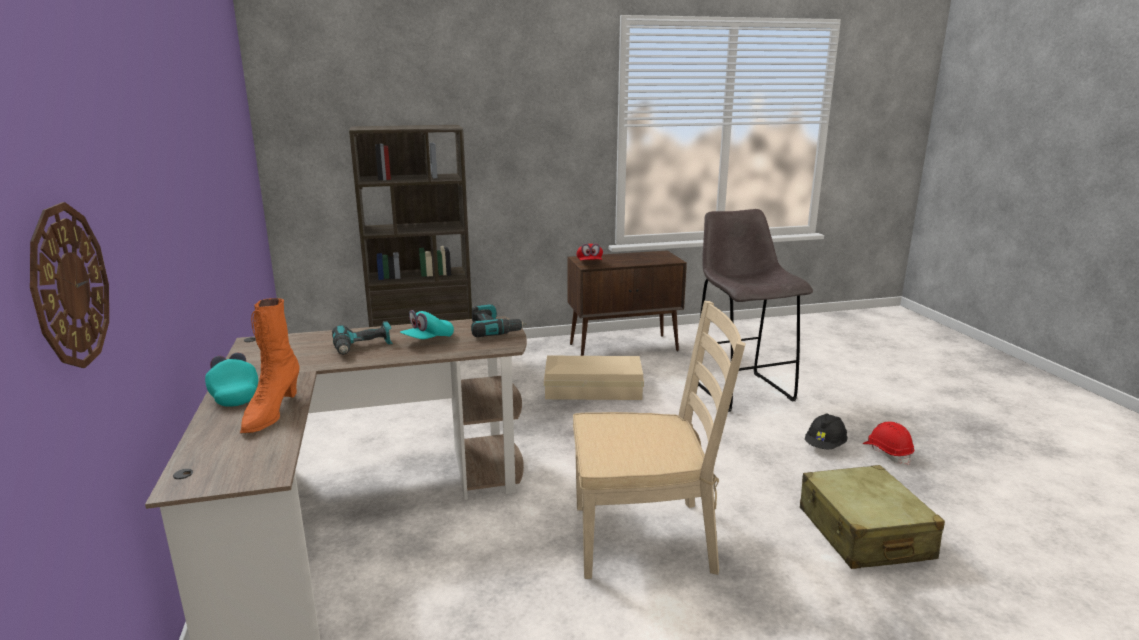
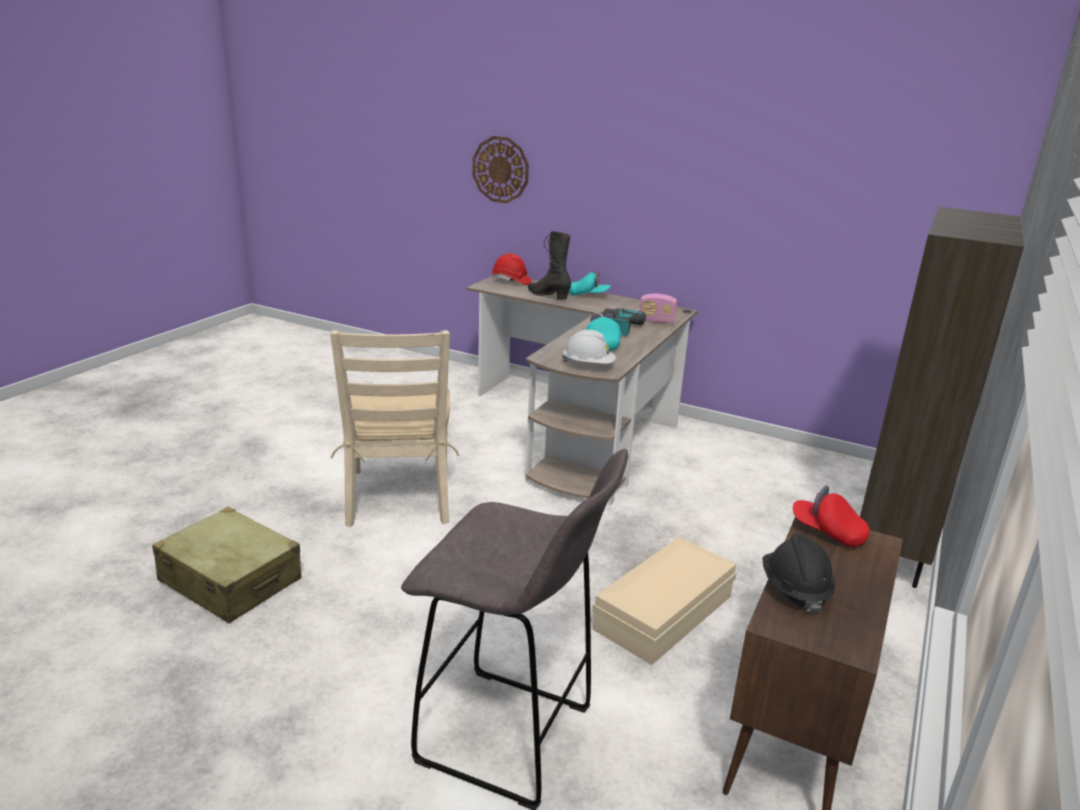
camera: 130 degrees right, 5 degrees up
(271, 413) = (548, 296): orange boot -> black boot
(312, 341) = (656, 321): none -> radio
(494, 329) = (588, 365): power drill -> white hard hat
(644, 538) = (399, 496): beige chair -> beige chair turned 45 degrees counterclockwise
(825, 446) = (317, 679): black hard hat -> black hard hat (794, 589)
(887, 452) = (231, 715): red hard hat -> red hard hat (511, 281)

